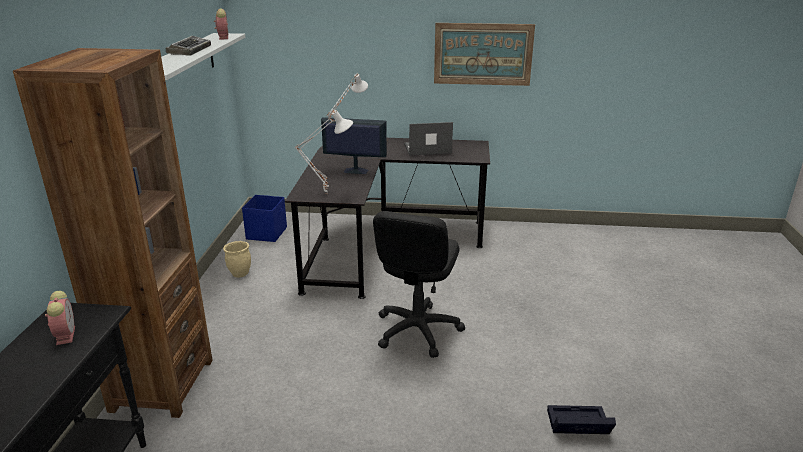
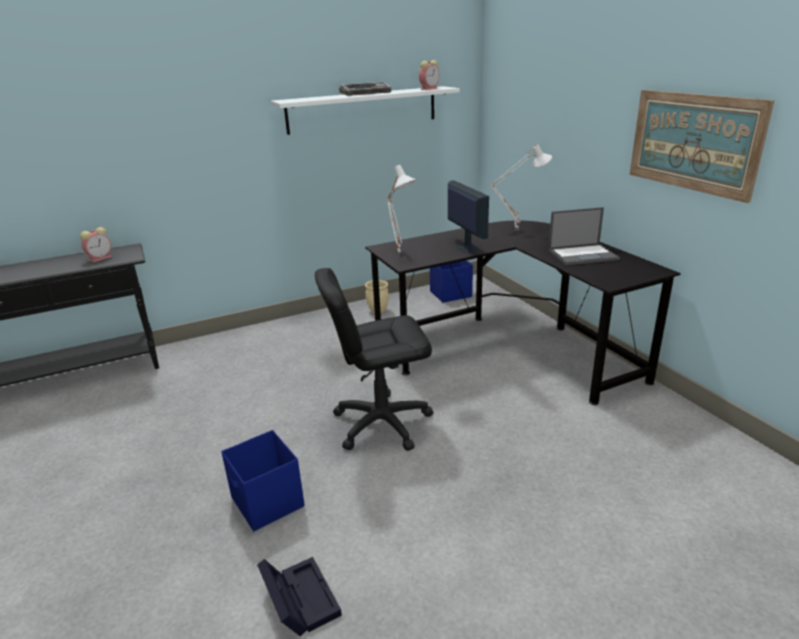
camera: 60 degrees right, 0 degrees up
(162, 385) = (220, 346): brown bookcase -> none
(427, 149) = (583, 255): laptop -> laptop turned 120 degrees clockwise
(466, 416) = (267, 503): none -> blue storage box

